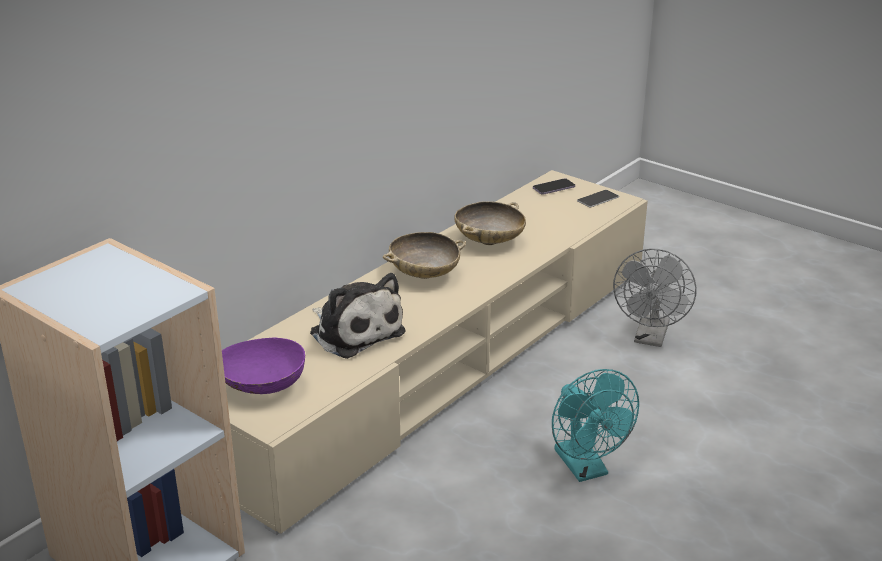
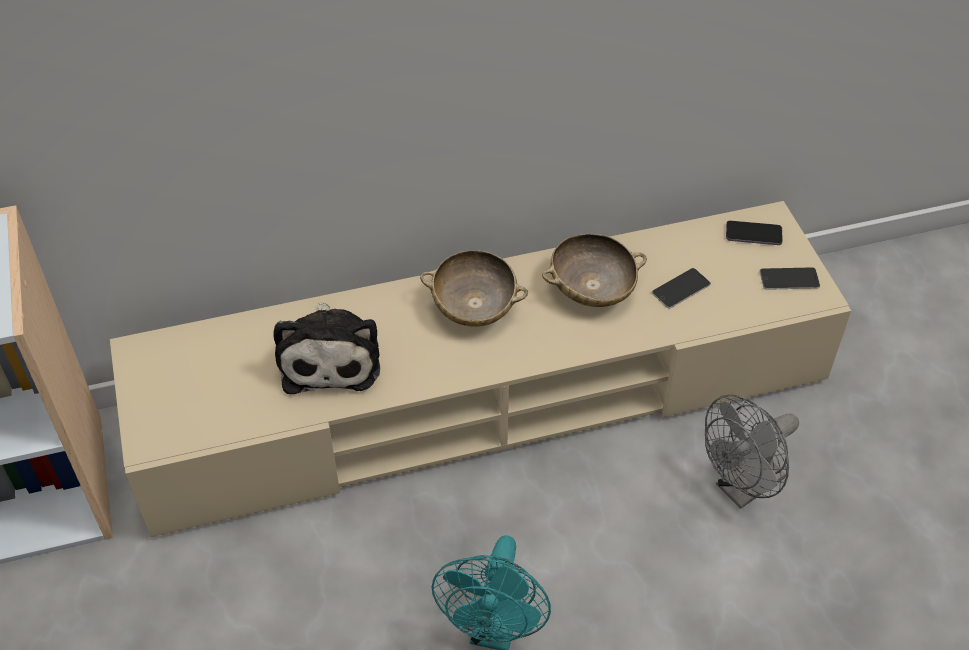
camera: 35 degrees right, 20 degrees up
(262, 387) = (183, 388): purple bowl -> none
(542, 223) = (681, 288): none -> phone

